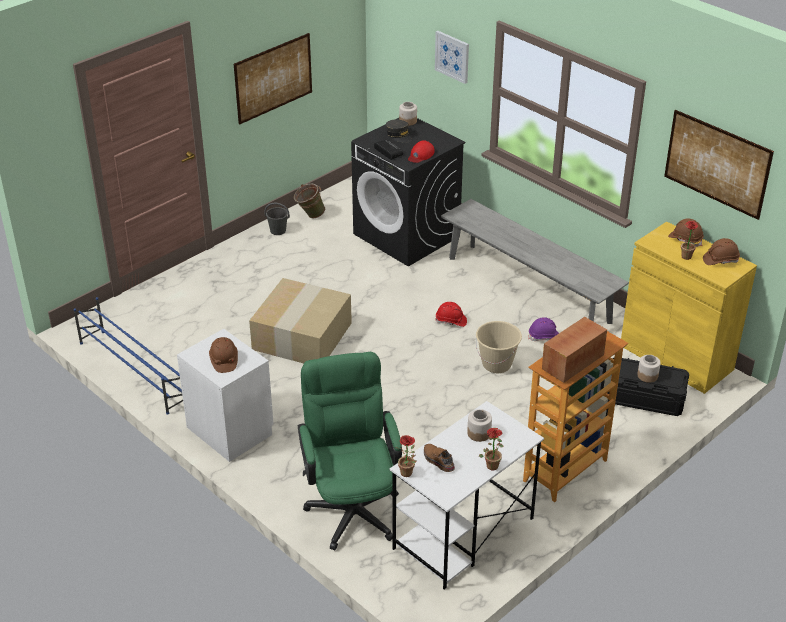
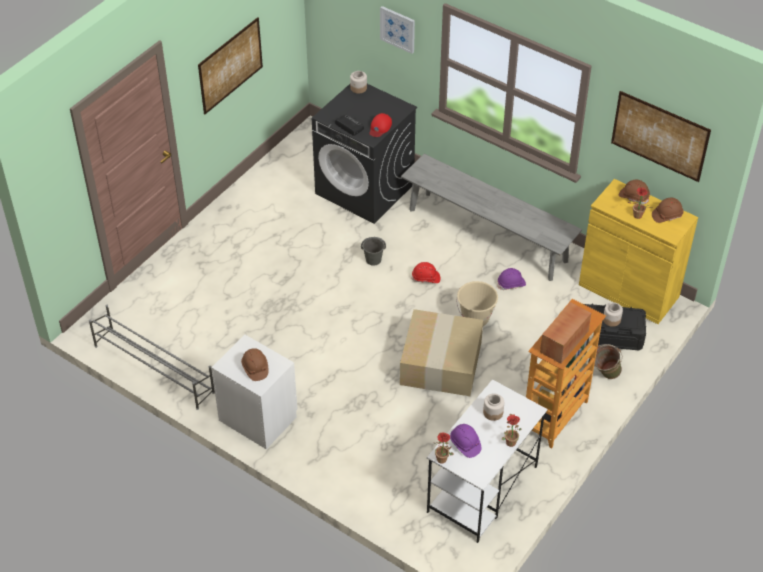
camera: 10 degrees left, 10 degrees up
(134, 370) = (153, 368): blue shoe rack -> grey shoe rack
(278, 231) = (244, 198): grey bucket -> grey bucket (373, 260)
(301, 335) = (295, 311): cardboard box -> cardboard box (440, 362)
(309, 215) = (269, 177): green bucket -> green bucket (604, 375)
(352, 505) = (383, 476): green office chair -> none
(399, 135) = (354, 106): grey cap -> none
(438, 461) = (465, 444): brown shoe -> purple hard hat

